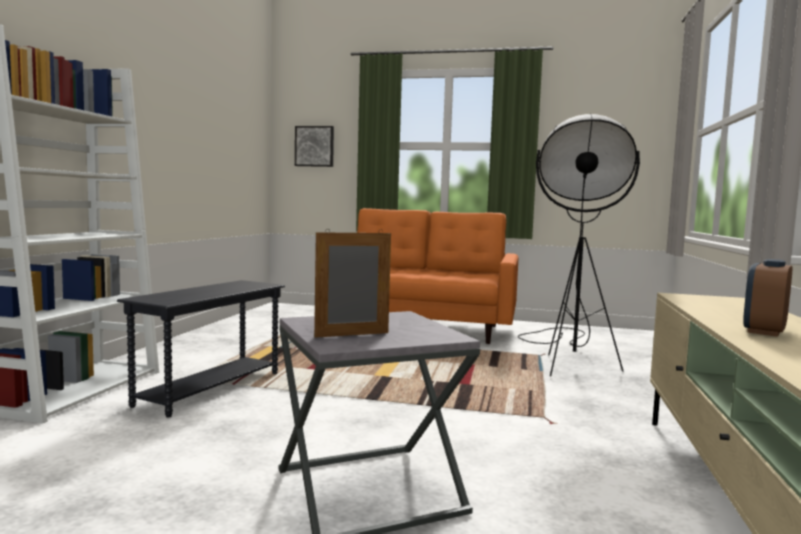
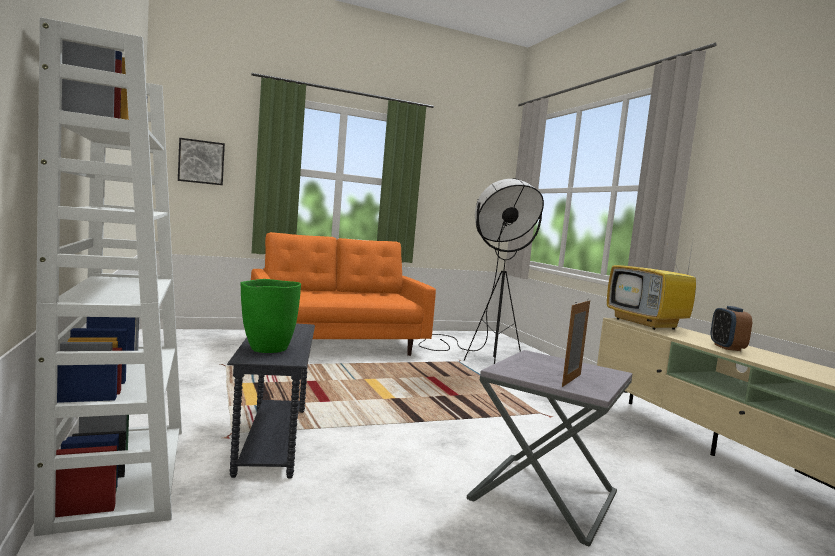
camera: 35 degrees left, 0 degrees up
(175, 295) = (267, 349): none -> green vase
(713, 302) = (647, 324): none -> television

